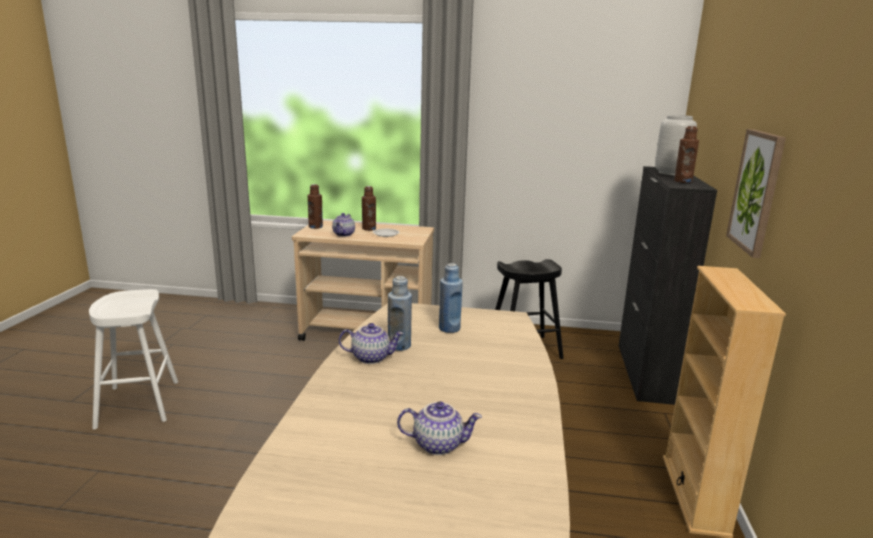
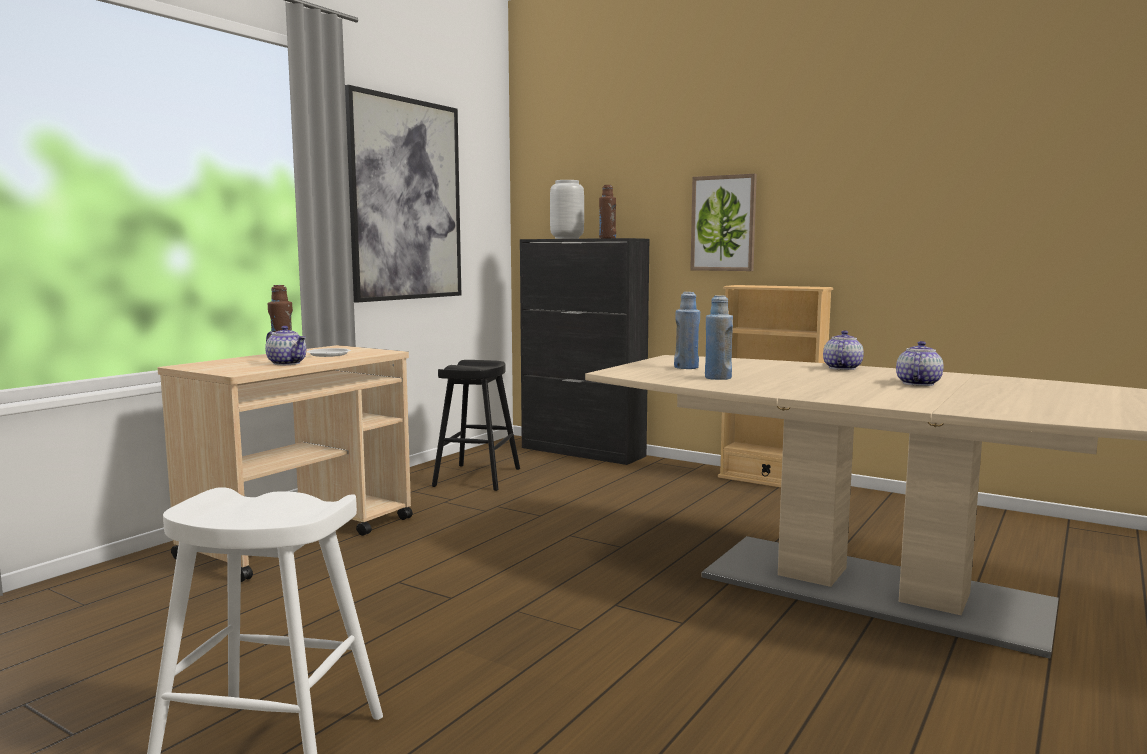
camera: 65 degrees left, 10 degrees down
(315, 227) = (206, 368): brown bottle -> none
(371, 357) = (741, 384): teapot -> teapot (841, 368)
(538, 126) = (405, 200): none -> picture

